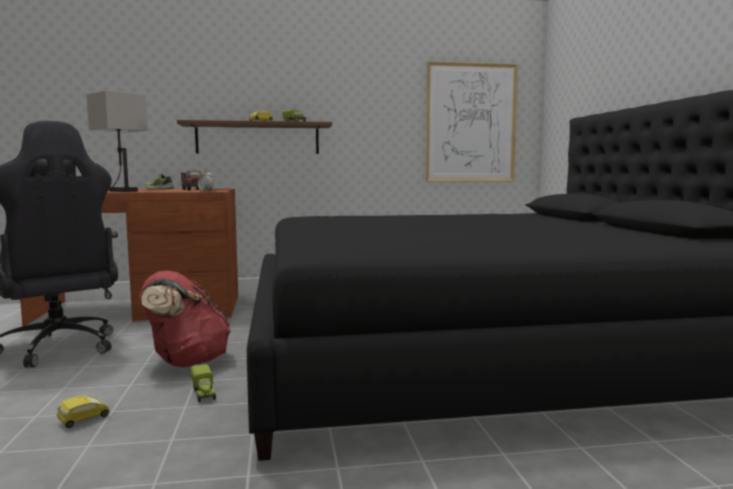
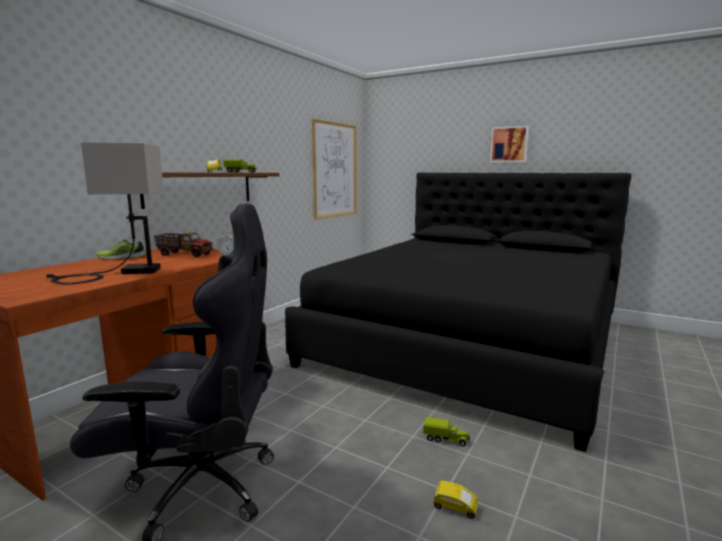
camera: 50 degrees left, 5 degrees up
(84, 420) = (455, 508): yellow toy car -> yellow toy car turned 120 degrees clockwise
(186, 362) = (359, 428): red backpack -> none
(682, 53) = (509, 144): none -> picture

